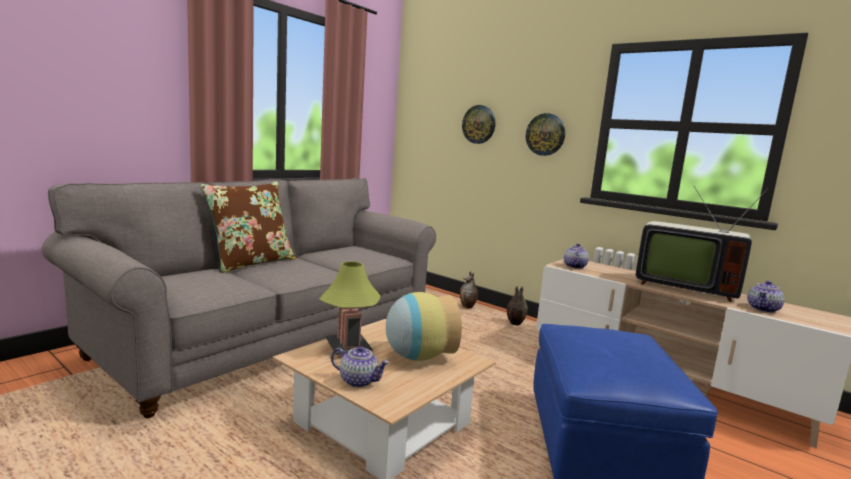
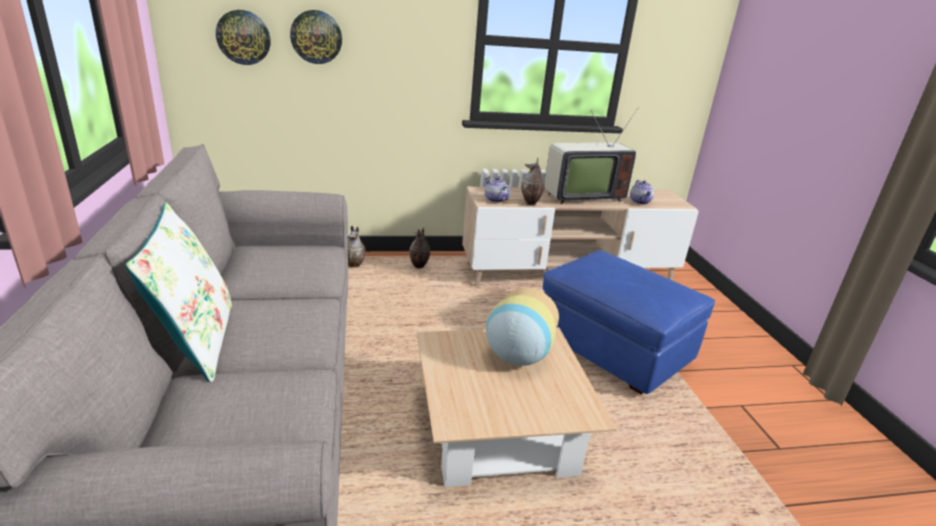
camera: 50 degrees left, 15 degrees up
(250, 263) = (196, 342): brown pillow -> white pillow
(348, 348) = (463, 385): table lamp -> none
(359, 381) = (535, 411): teapot -> none
(545, 134) = (413, 51): wall clock -> wall clock (243, 37)
(605, 276) = (530, 203): none -> vase

